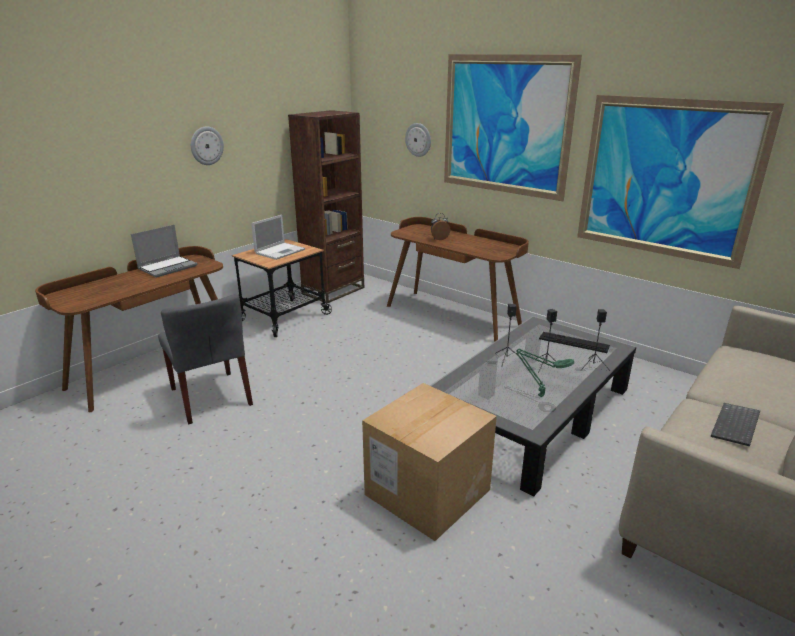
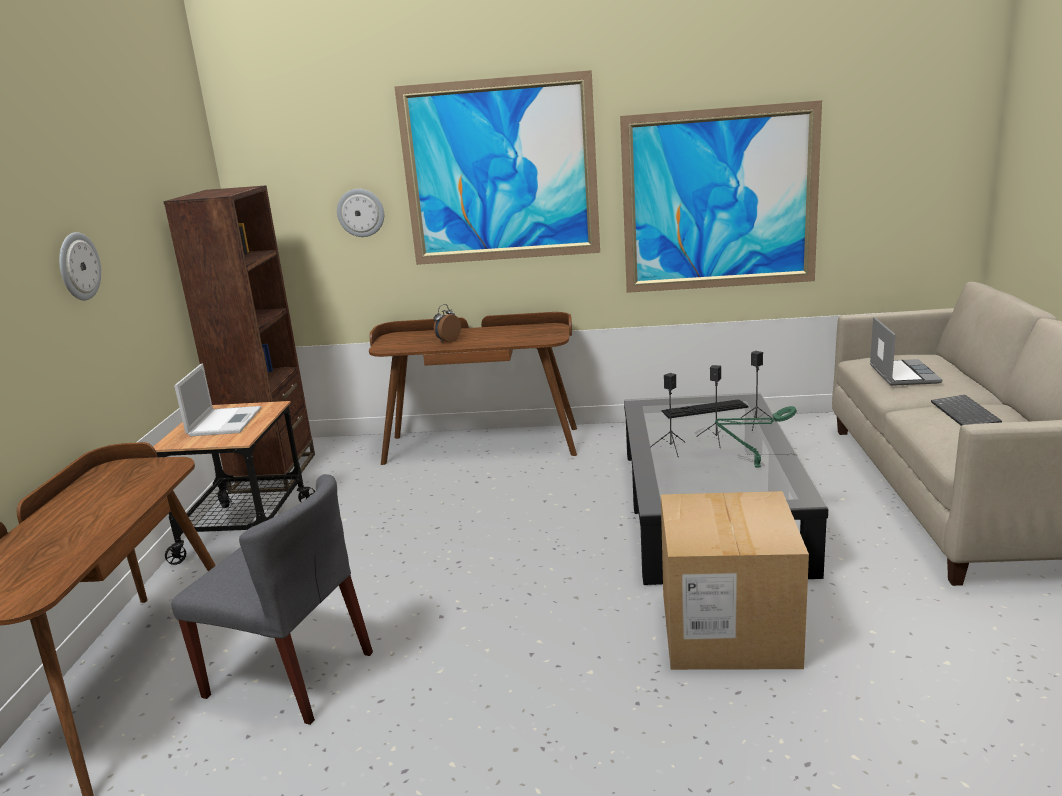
camera: 35 degrees left, 5 degrees down
(168, 267) = (95, 492): laptop -> laptop (902, 374)

